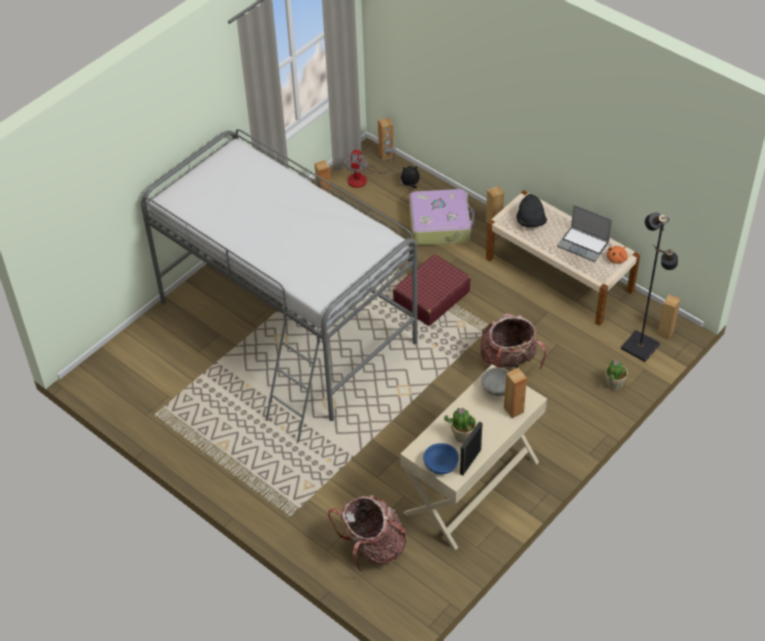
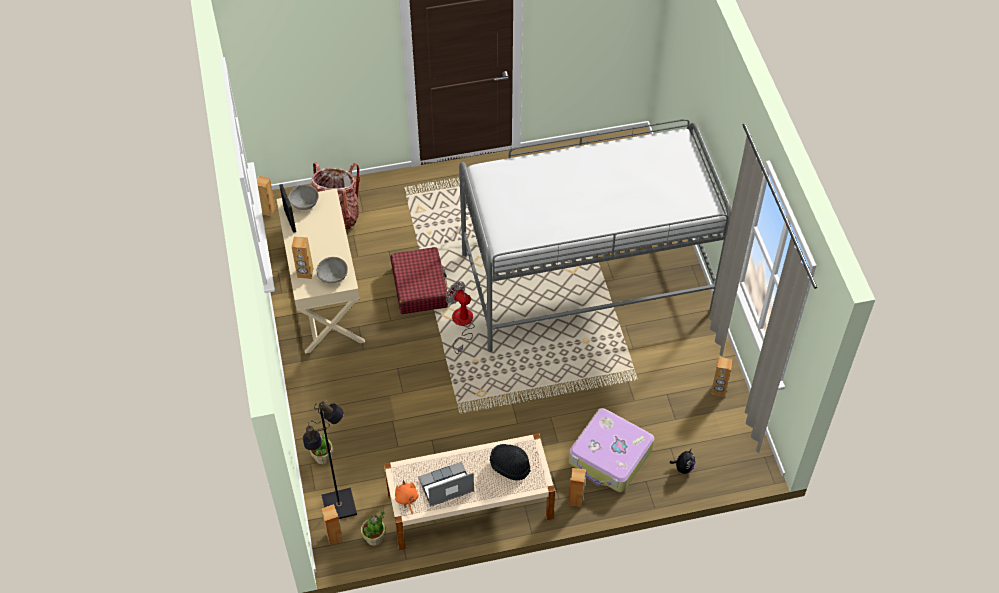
camera: 125 degrees right, 5 degrees up
(363, 178) = (722, 436): fan -> fan (462, 324)
(386, 155) = (742, 475): brown speaker -> brown speaker (267, 210)
(431, 297) = (528, 392): red suitcase -> red suitcase (420, 287)
(441, 465) = (304, 203): blue bowl -> grey bowl
(463, 435) = (315, 230): potted plant -> potted plant (374, 537)
(509, 362) = (411, 399): backpack -> none

